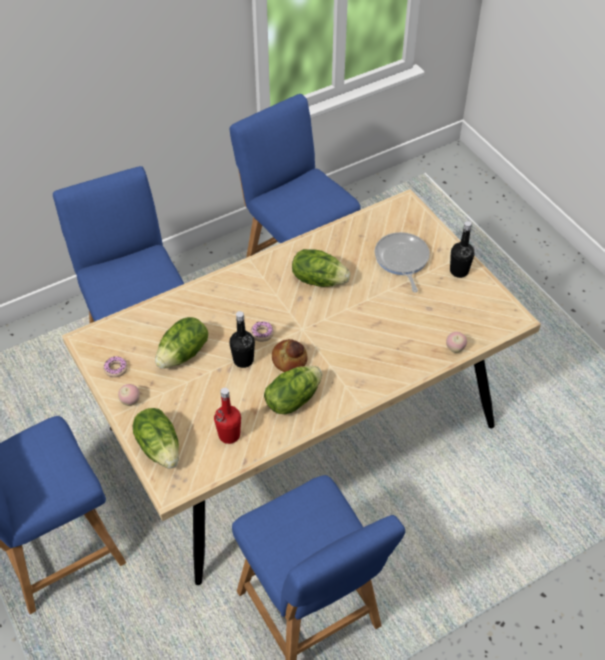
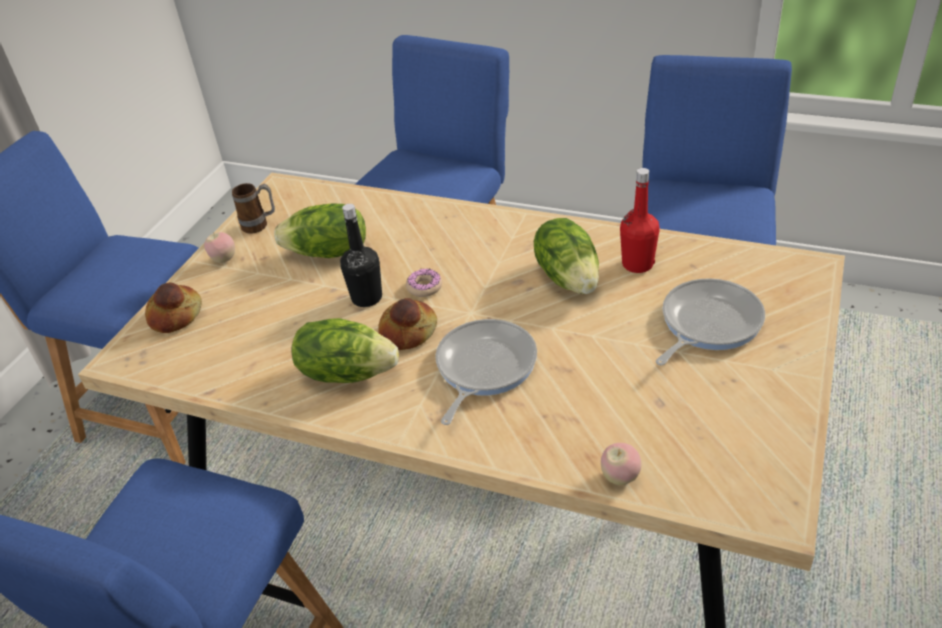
camera: 55 degrees right, 10 degrees down
(116, 369) = (260, 225): donut -> mug
(160, 447) = (176, 316): lettuce -> bread
(229, 435) = (239, 355): red bottle -> red bottle (637, 264)
(345, 349) = (483, 368): none -> frying pan
(459, 271) = (774, 390): black bottle -> none

